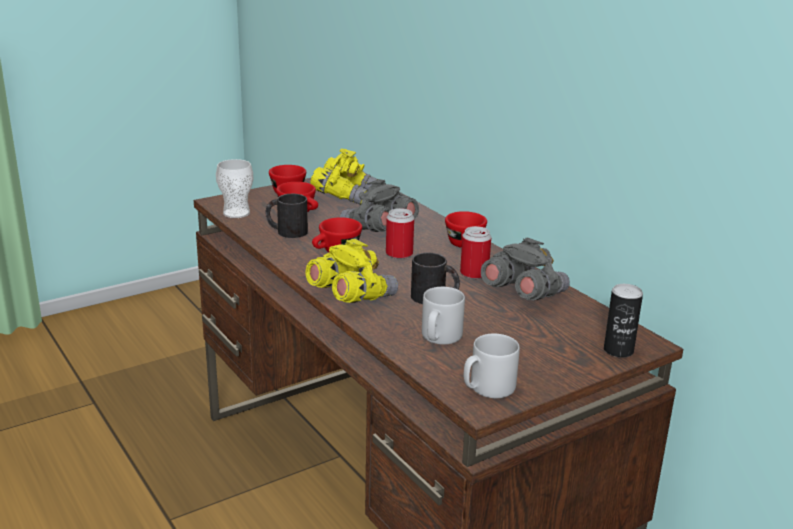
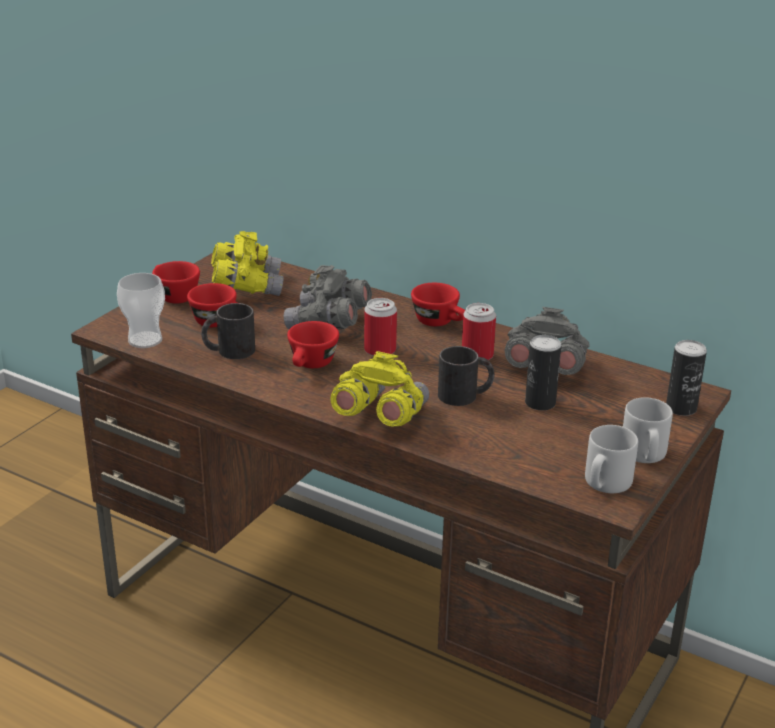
camera: 25 degrees left, 5 degrees up
(439, 337) = (512, 440): grey mug -> grey mug (644, 455)
(492, 317) = (540, 403): none -> can

